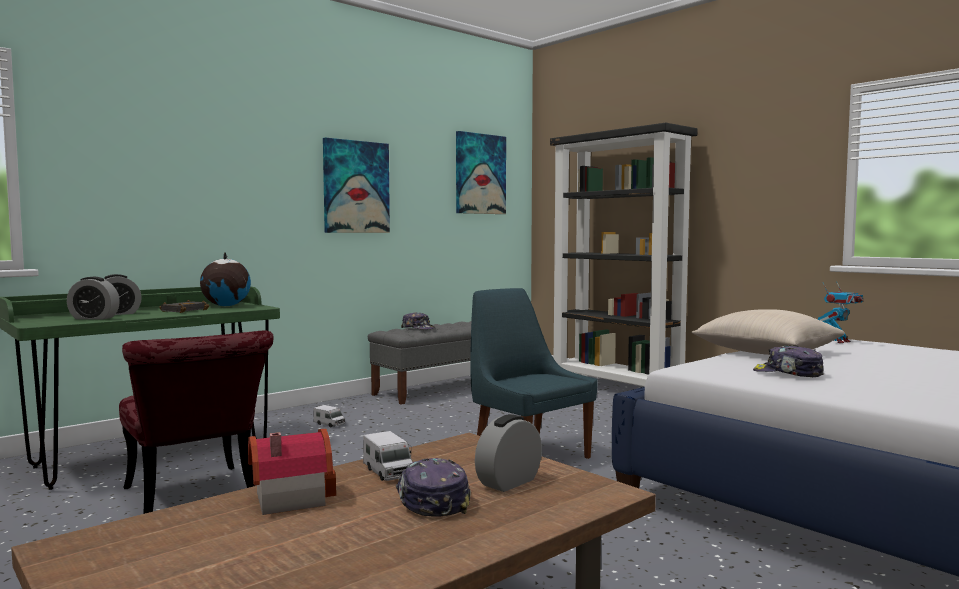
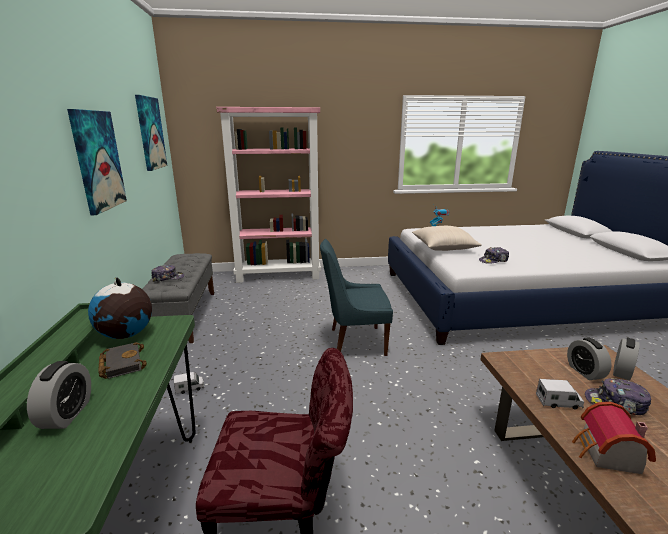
camera: 55 degrees left, 15 degrees up
(94, 318) = (86, 440): alarm clock -> alarm clock (621, 372)
(617, 389) = (279, 275): black bookcase -> pink bookcase

